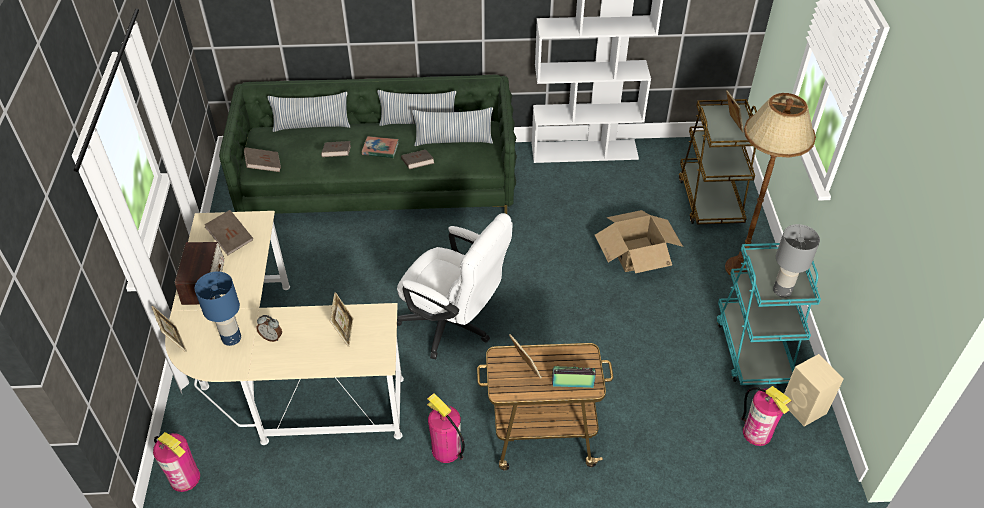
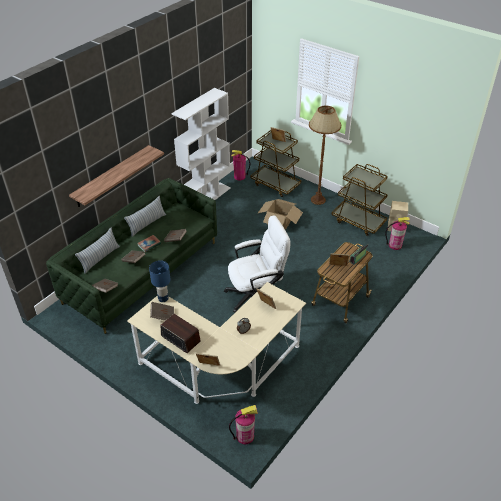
camera: 50 degrees left, 5 degrees down
(232, 338) = (229, 345): blue table lamp -> blue table lamp (163, 298)
(388, 19) = (112, 176): none -> shelf
(446, 450) = (319, 334): fire extinguisher -> fire extinguisher (239, 177)
(453, 141) = (174, 220): pillow -> none
(753, 349) = (358, 221): turquoise cart -> brown cart
(782, 290) = (372, 182): grey table lamp -> none

